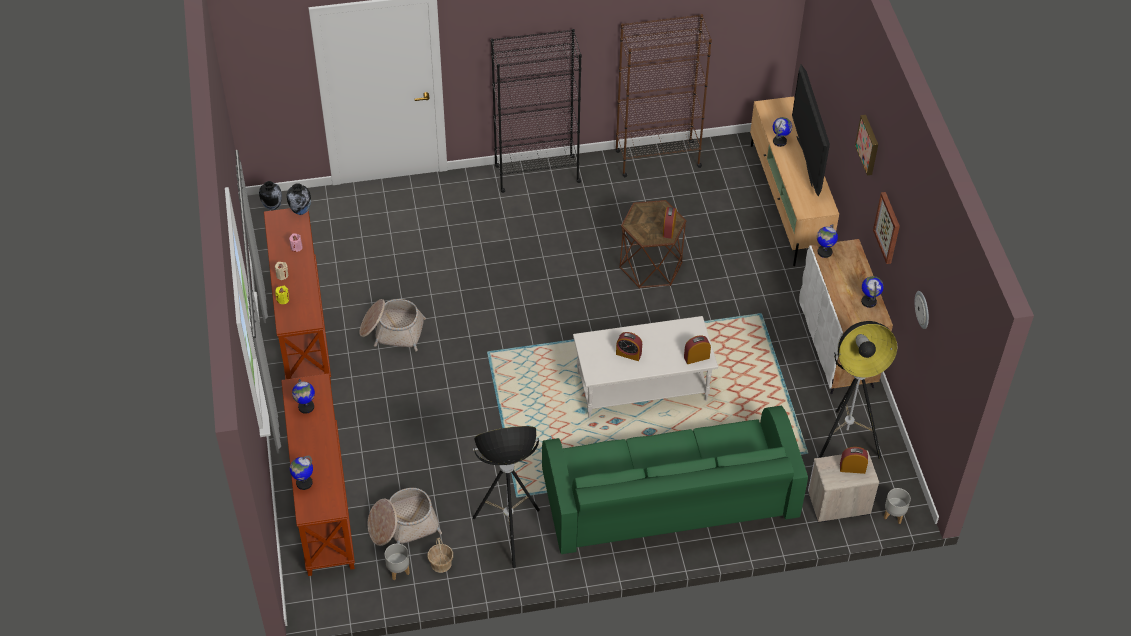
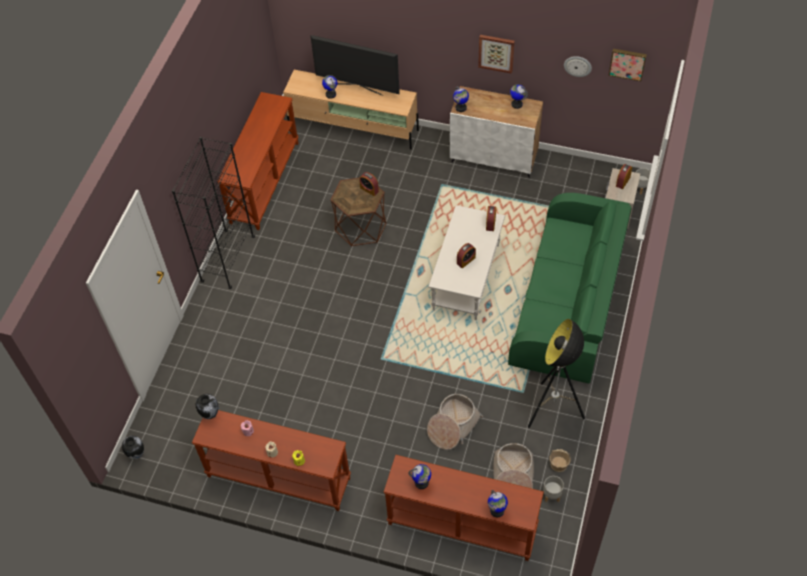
camera: 60 degrees left, 5 degrees up
(392, 331) = (323, 415): basket -> basket (452, 426)
(657, 159) = (264, 182): brown bookcase -> brown console table
(844, 442) = (571, 187): floor lamp -> none
(869, 144) = (436, 23): picture -> picture (627, 63)

